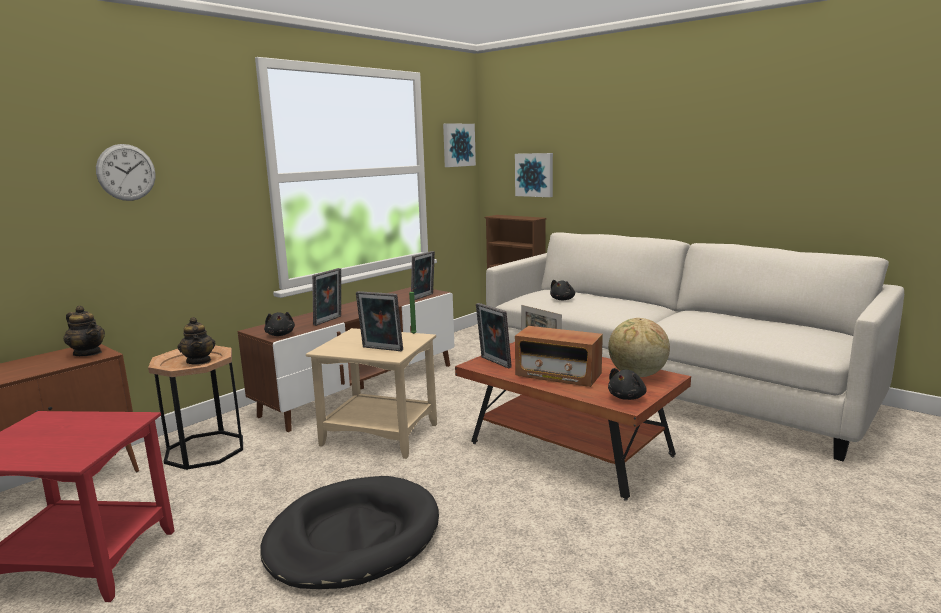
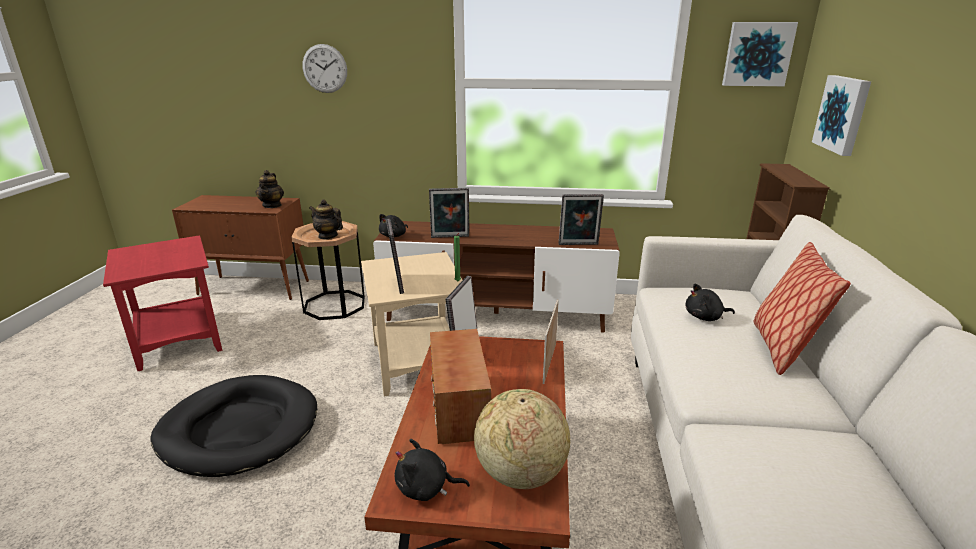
camera: 55 degrees right, 10 degrees up
(199, 361) = (328, 236): teapot -> teapot turned 90 degrees clockwise
(610, 298) = (781, 348): none -> pillow

